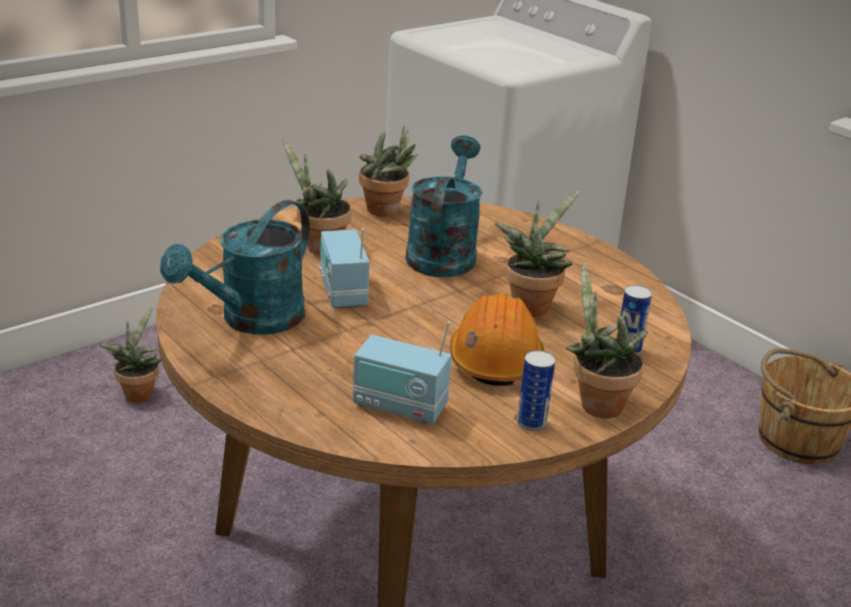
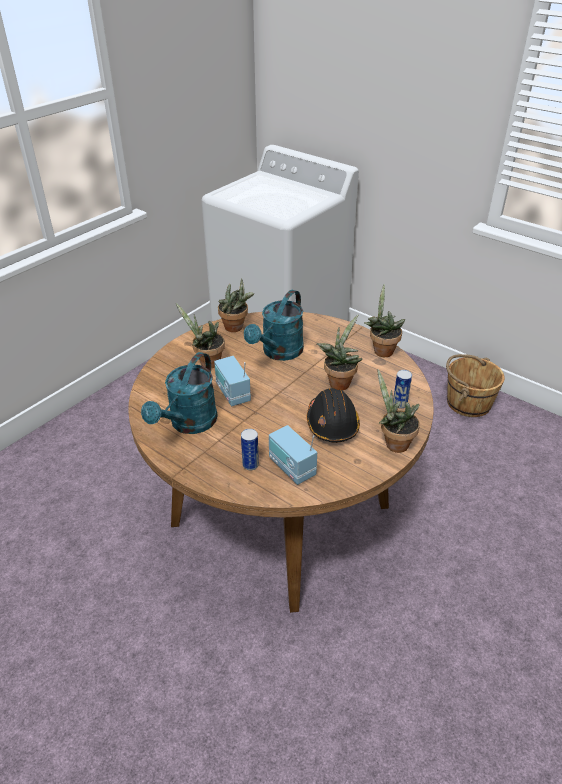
camera: 10 degrees left, 10 degrees up
(138, 393) = (95, 445): potted plant -> potted plant (381, 350)
(399, 407) = (291, 468): radio -> radio turned 45 degrees clockwise
(443, 252) = (279, 353): turquoise watering can -> turquoise watering can turned 150 degrees counterclockwise
(495, 359) = (332, 424): orange hard hat -> black hard hat
(531, 423) = (364, 464): can -> can (250, 465)

